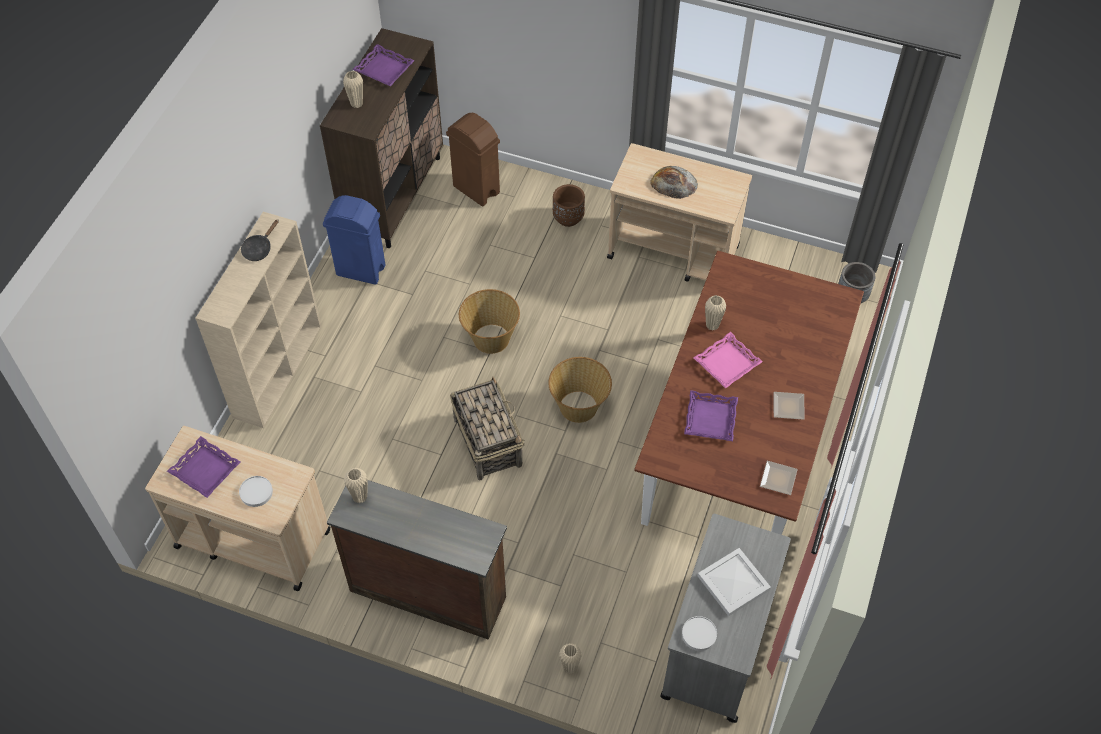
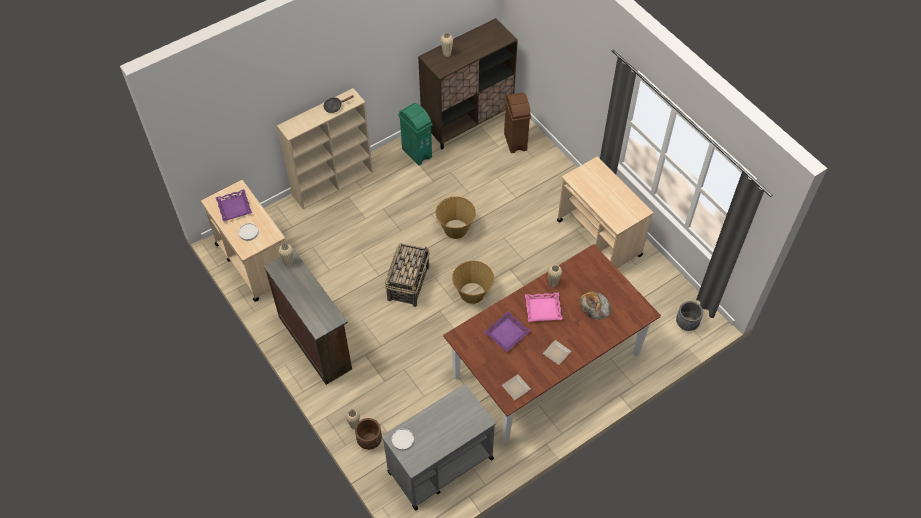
camera: 35 degrees right, 0 degrees up
(360, 270) = (417, 153): blue trash can -> green trash can
(384, 69) = (477, 42): purple tray -> none
(568, 218) = (554, 185): brown planter -> brown planter (369, 440)
(674, 183) = (602, 192): bread -> bread (595, 305)
(733, 582) = (444, 425): white tray -> none

